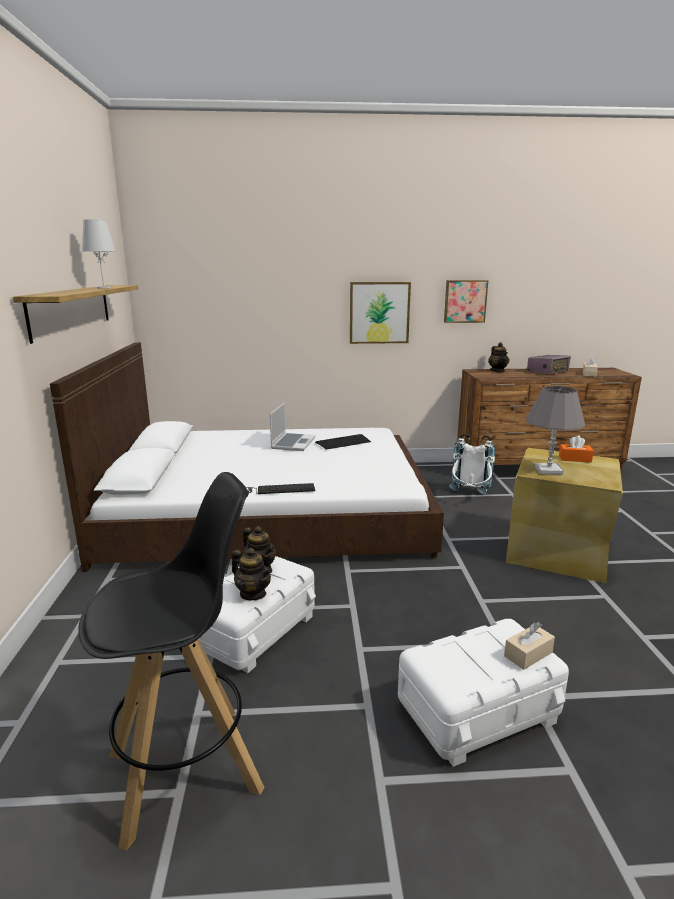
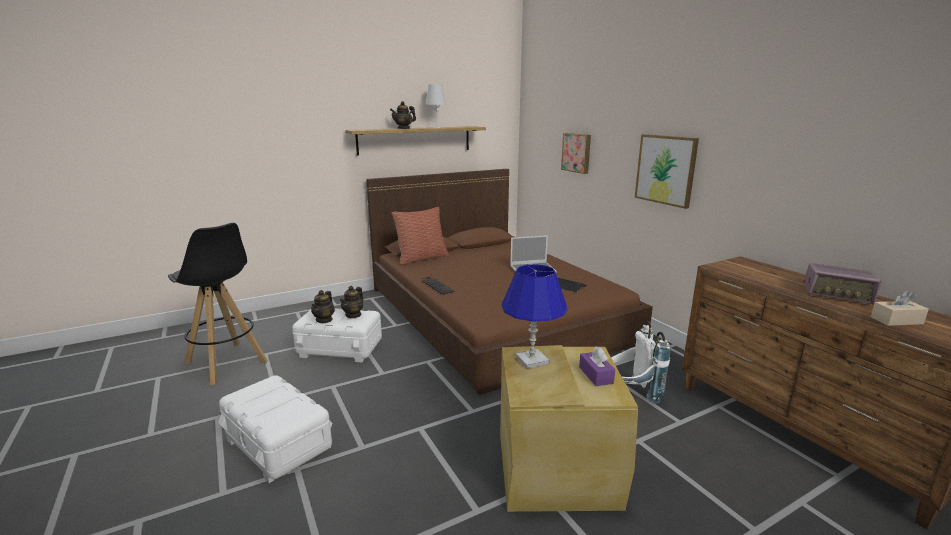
camera: 65 degrees right, 0 degrees up
(167, 482) = (421, 258): none -> pillow
(270, 510) = (494, 313): white bed -> brown bed
(465, 301) = (760, 168): picture -> picture (577, 152)
(497, 371) = (771, 270): teapot -> teapot (404, 128)
(528, 654) = (275, 420): beige tissue box -> none
(548, 470) = (532, 360): grey table lamp -> blue table lamp
(575, 459) = (596, 375): orange tissue box -> purple tissue box

